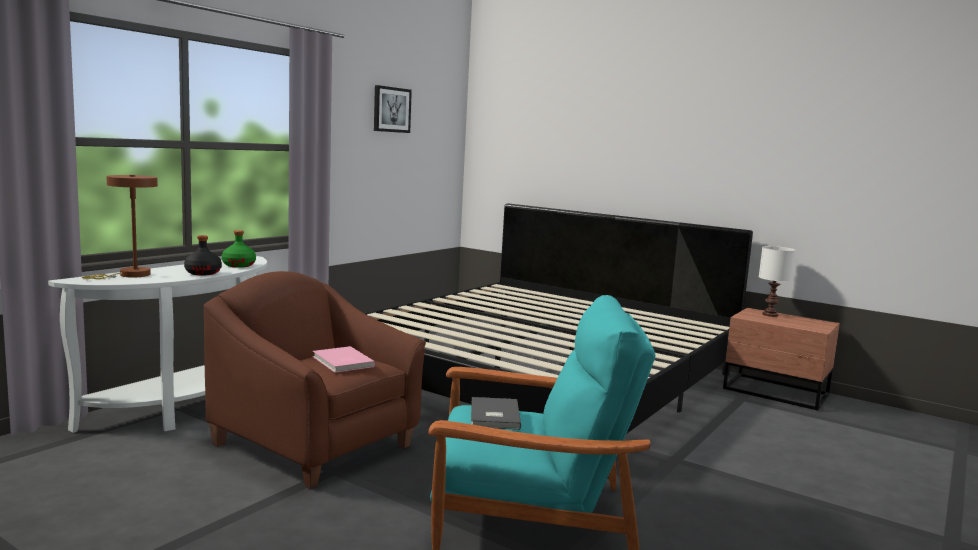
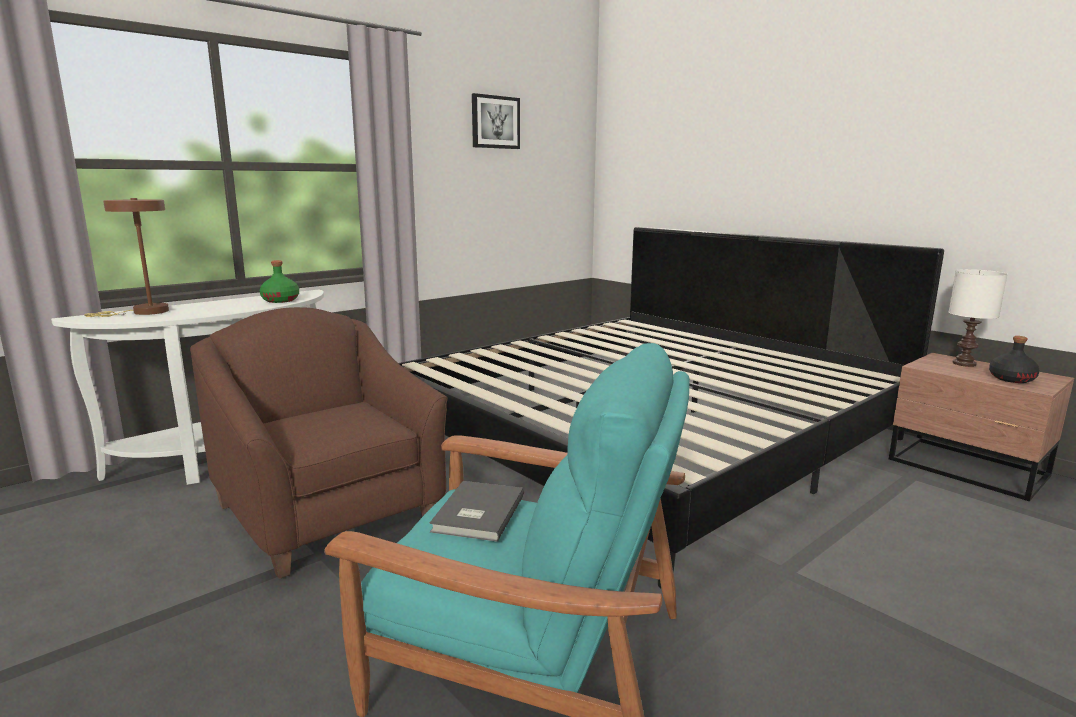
camera: 15 degrees right, 5 degrees up
(203, 273) = (226, 309): black bottle -> black bottle (1011, 379)
(342, 362) = (339, 420): pink book -> none

